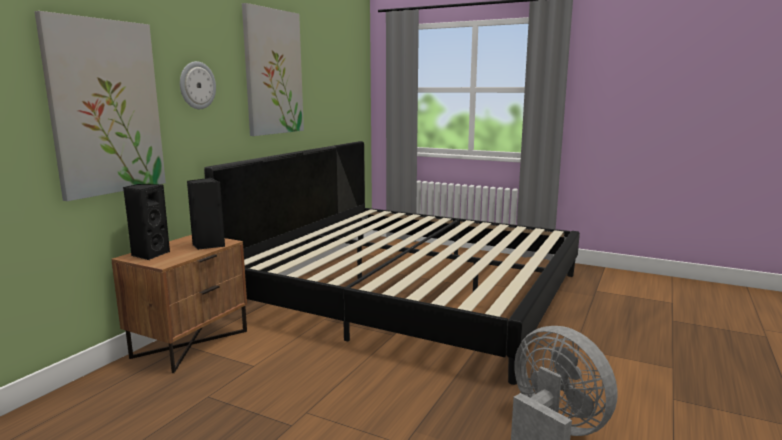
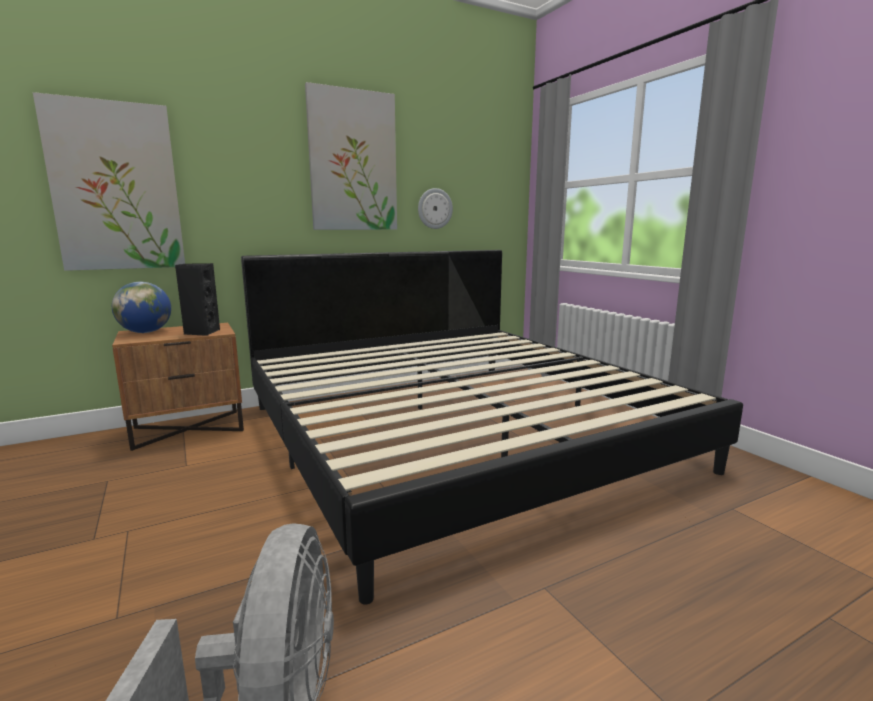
camera: 35 degrees right, 0 degrees up
(149, 254) = (145, 332): black speaker -> globe
(197, 85) = (236, 171): wall clock -> wall clock (434, 208)

